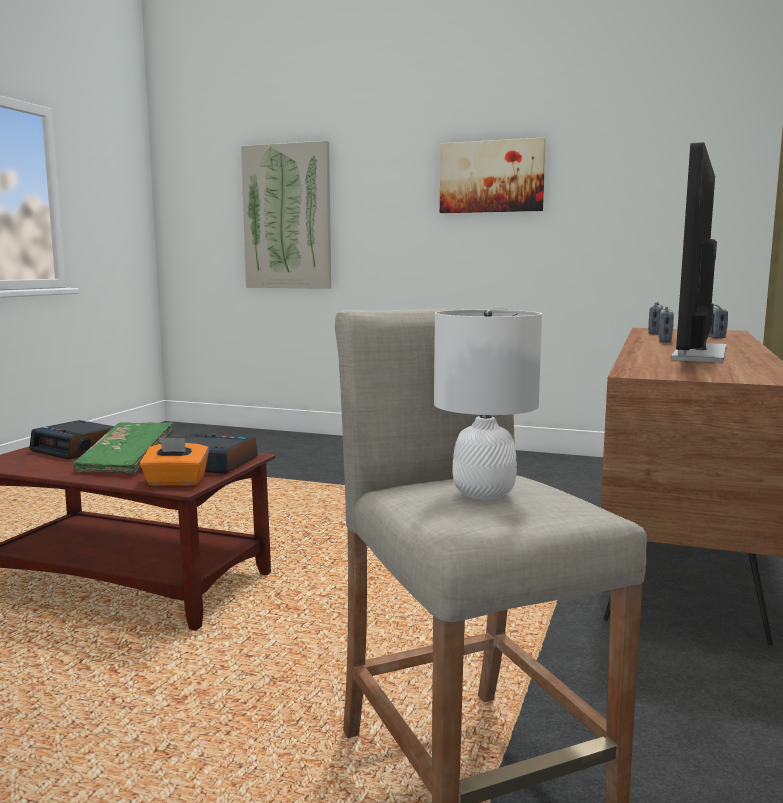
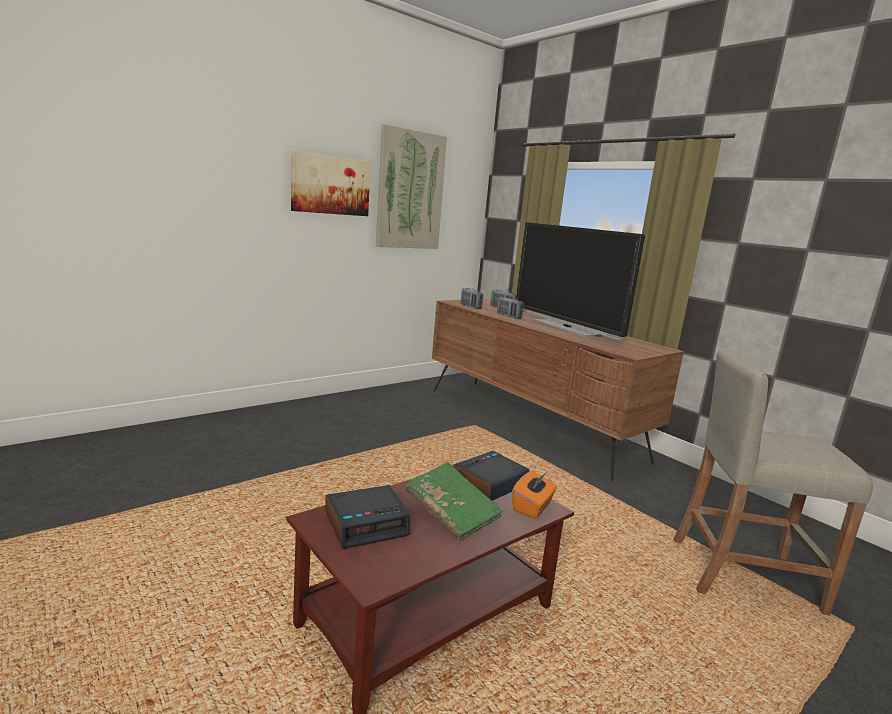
camera: 60 degrees left, 5 degrees up
(287, 217) = (121, 199): picture -> picture (410, 190)
(483, 495) = (797, 446): white table lamp -> none

